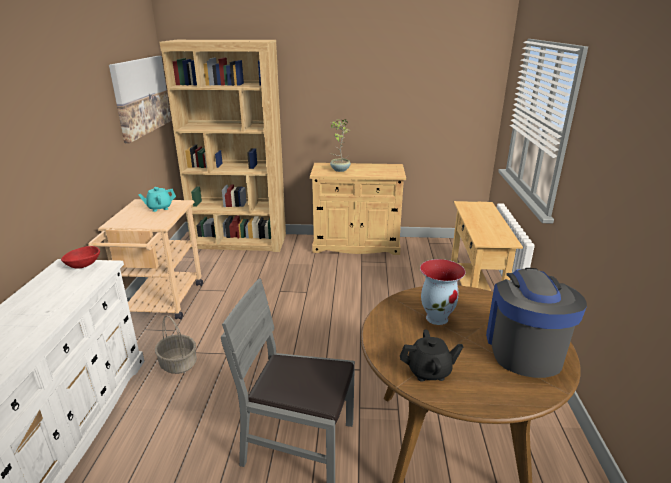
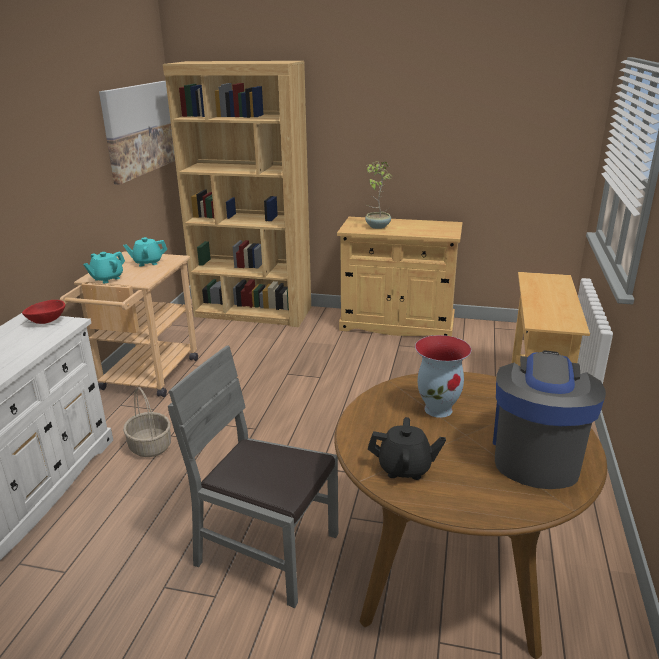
camera: 10 degrees right, 0 degrees up
(127, 224) = (107, 279): none -> turquoise teapot

